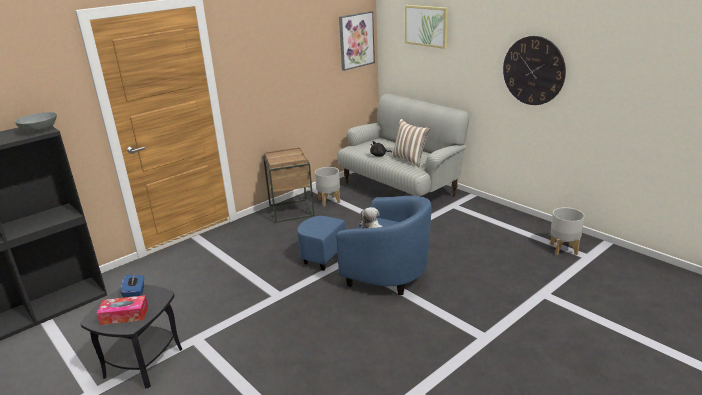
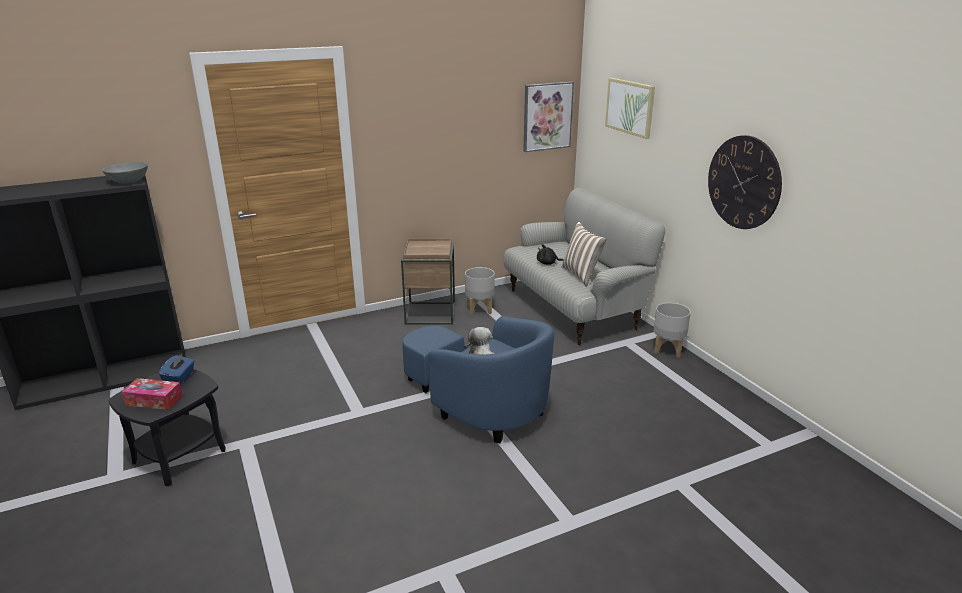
camera: 15 degrees right, 0 degrees up
(564, 249) = (742, 429): grey planter -> grey planter (668, 349)

